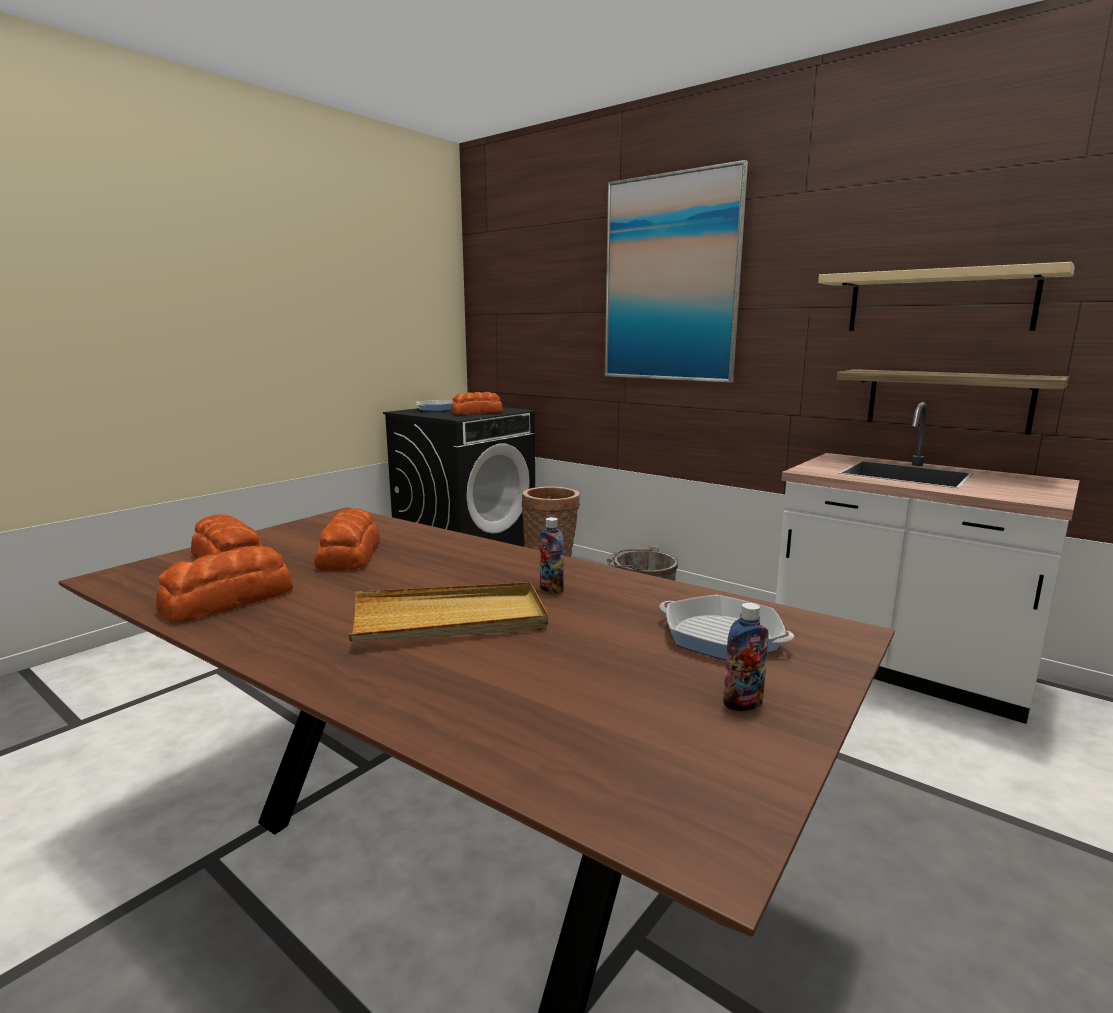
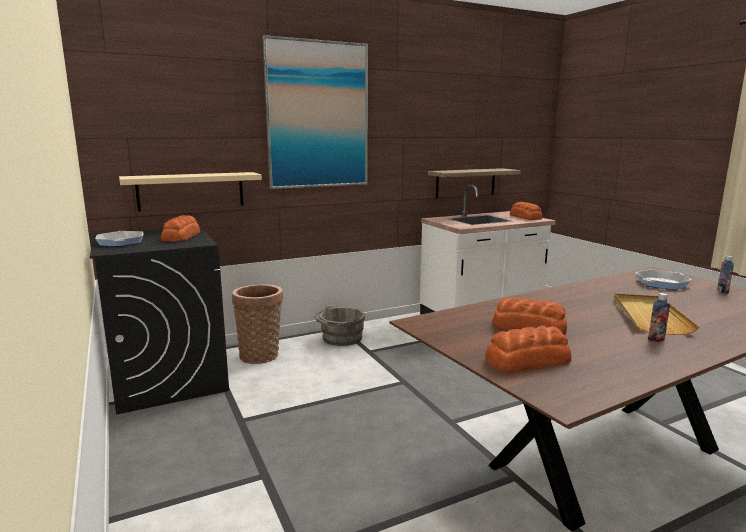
camera: 65 degrees left, 0 degrees up
(229, 600) = (620, 360): bread -> bread (525, 217)
(551, 589) = (604, 296): bottle -> bottle (656, 339)
(939, 301) = (460, 135): beige shelf -> beige shelf (191, 191)

